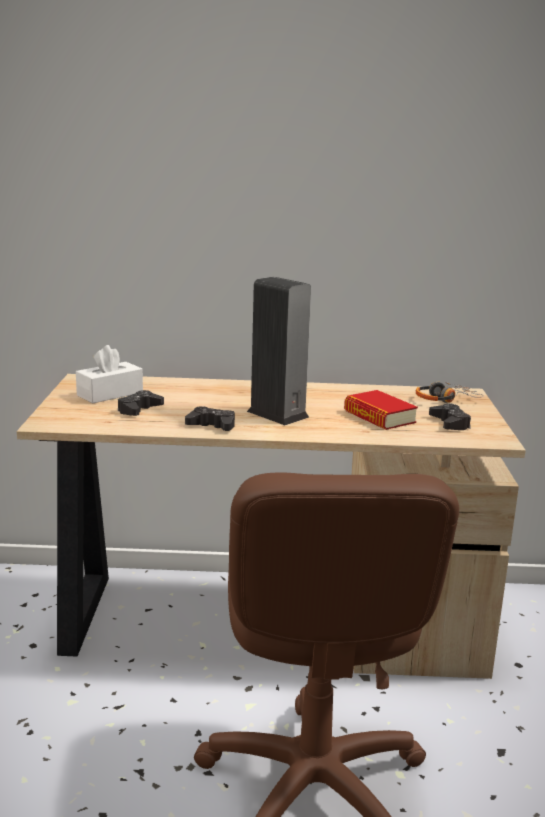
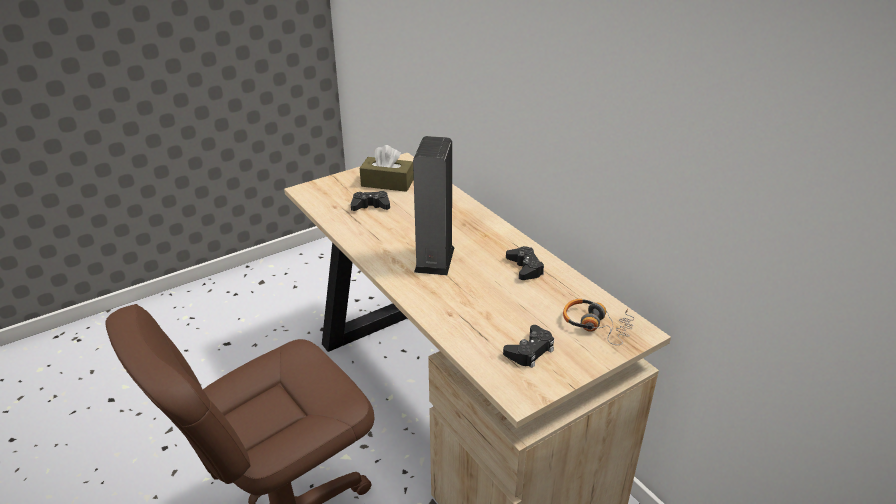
camera: 55 degrees right, 15 degrees up
(110, 394) = (387, 183): white tissue box -> brown tissue box
(212, 425) = (374, 244): black game controller -> black game controller (525, 268)
(379, 417) = (494, 307): book -> none

